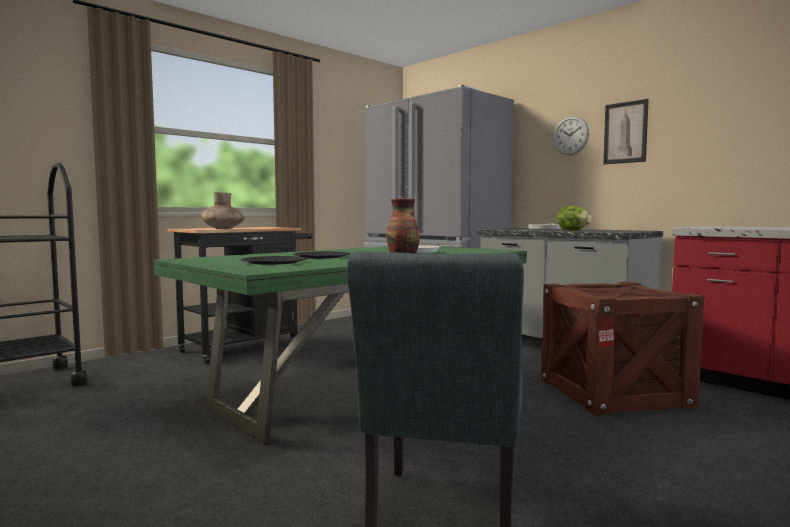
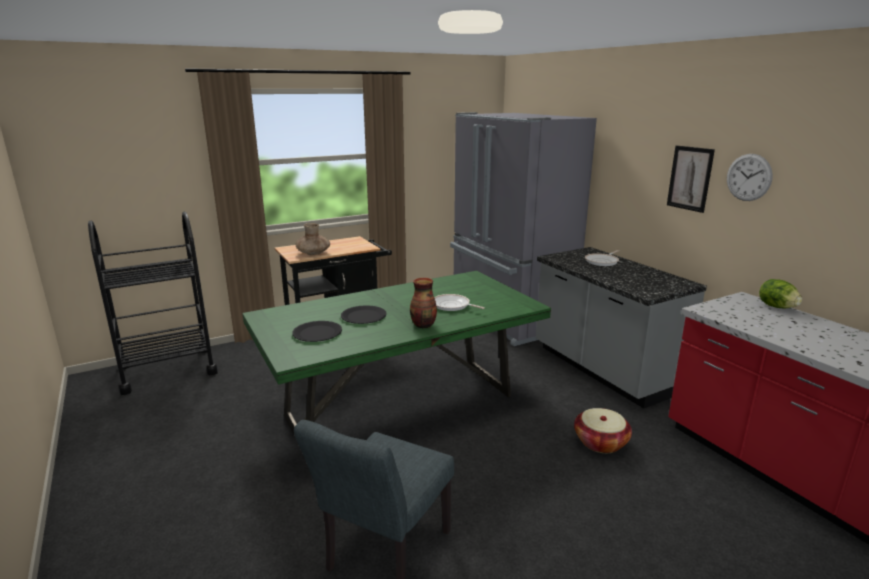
camera: 15 degrees right, 15 degrees up
(570, 135) = (642, 167): wall clock -> wall clock (748, 177)
(573, 230) = (615, 277): lettuce -> lettuce (776, 307)
(613, 392) = (600, 442): crate -> basket

